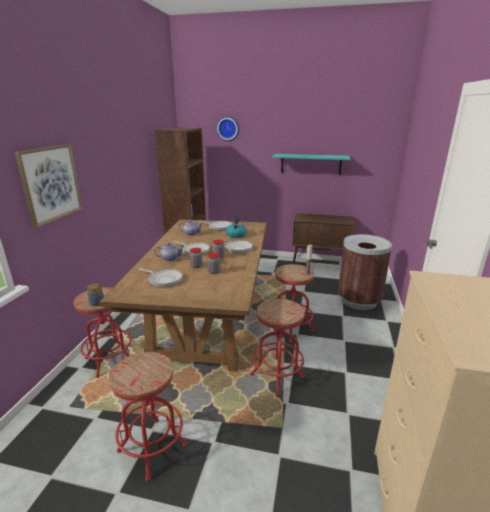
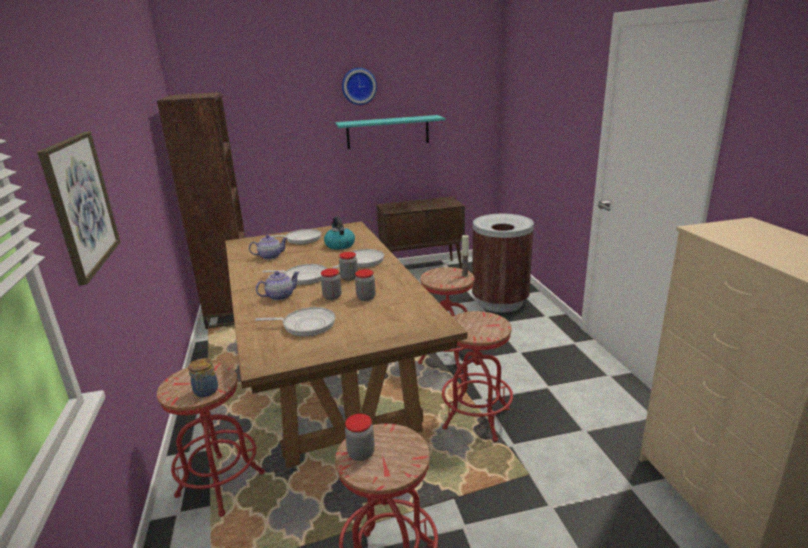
camera: 25 degrees left, 0 degrees up
(131, 366) = (361, 453): none -> jar
(228, 128) = (258, 90): wall clock -> wall clock (358, 86)

